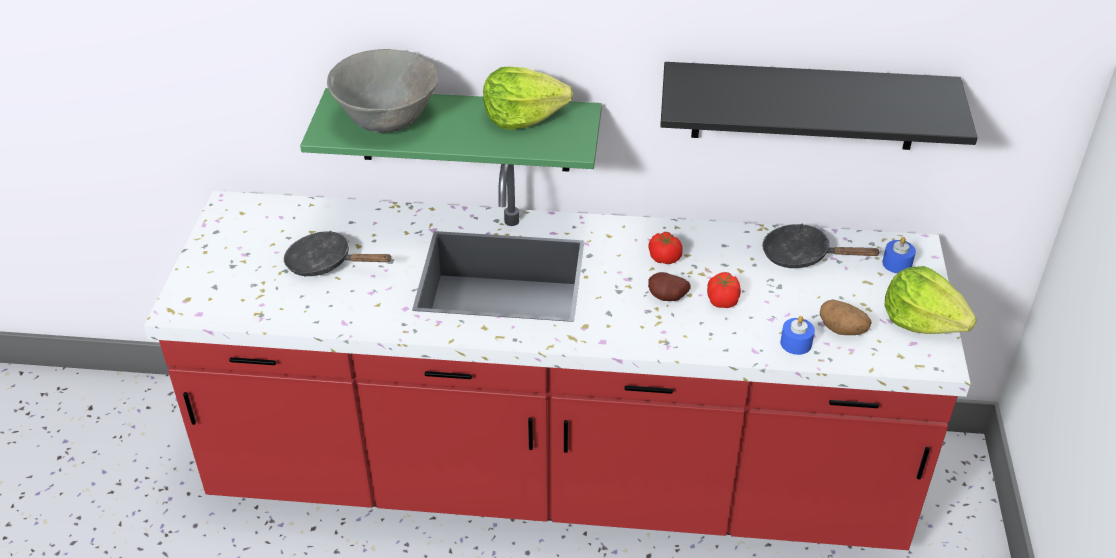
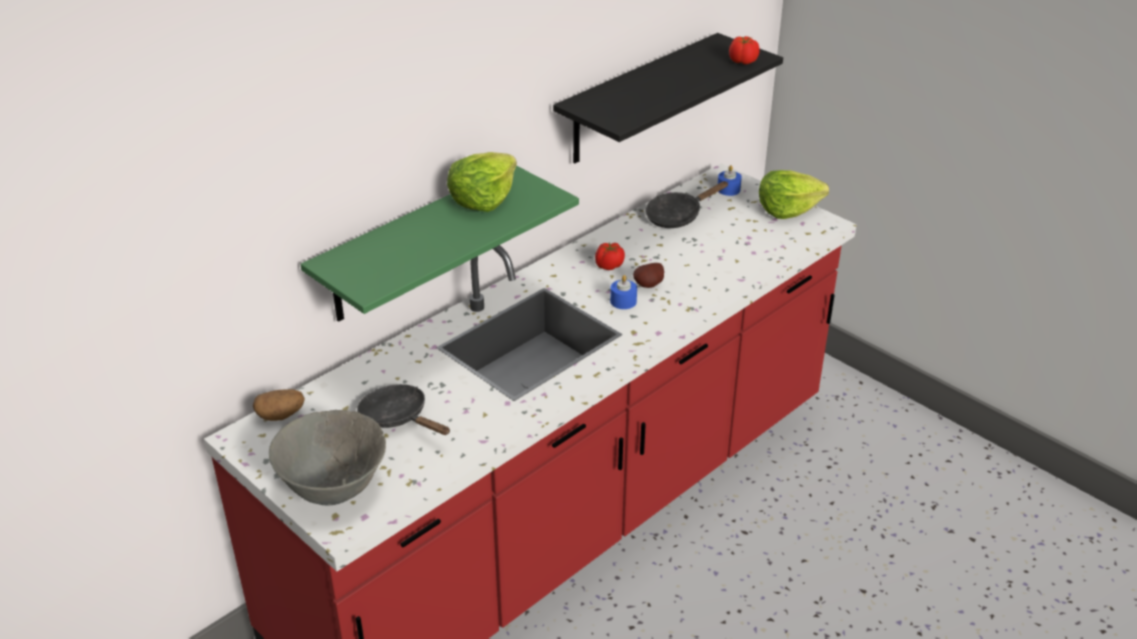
camera: 50 degrees left, 5 degrees down
(326, 263) = (398, 418): black frying pan -> black frying pan turned 75 degrees clockwise
(387, 121) = (395, 255): grey bowl -> grey bowl (333, 487)
(722, 301) = (680, 267): tomato -> tomato (743, 62)
(796, 343) = (753, 261): blue candle -> blue candle (623, 301)
(842, 330) = (762, 239): potato -> potato (281, 415)

